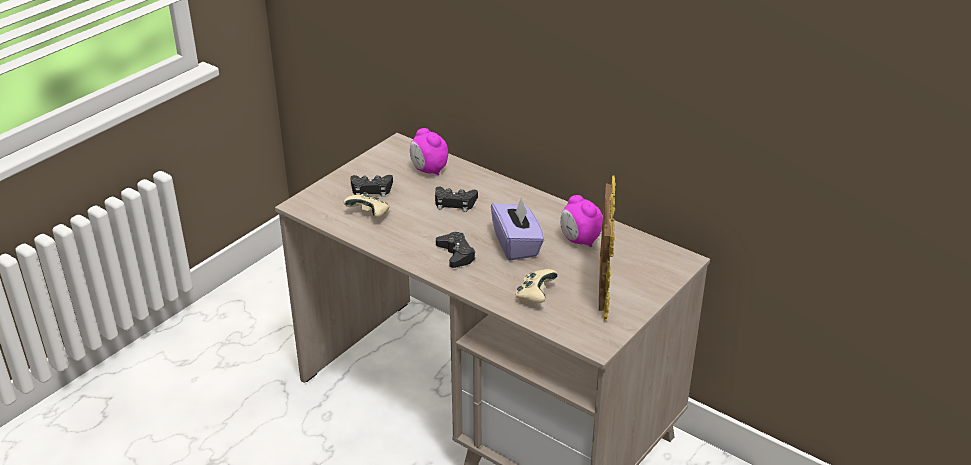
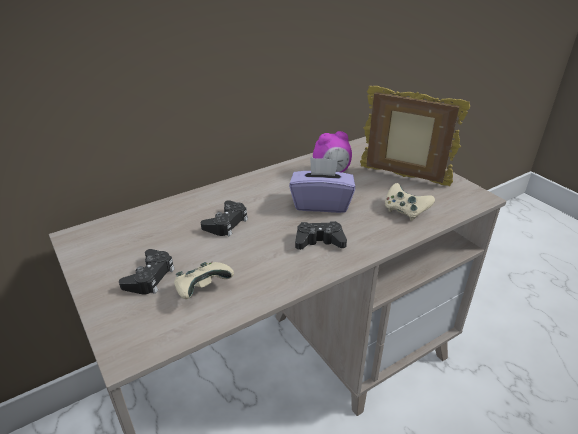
camera: 70 degrees left, 0 degrees up
(428, 170) = (151, 227): alarm clock -> none

